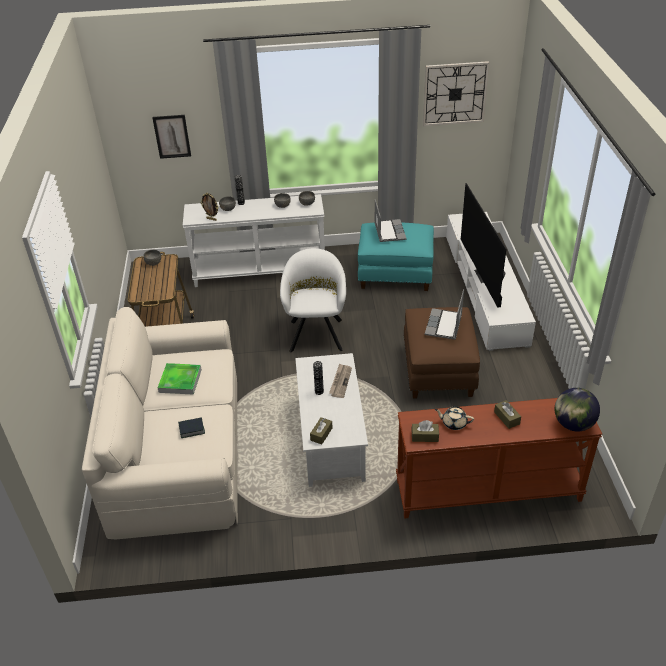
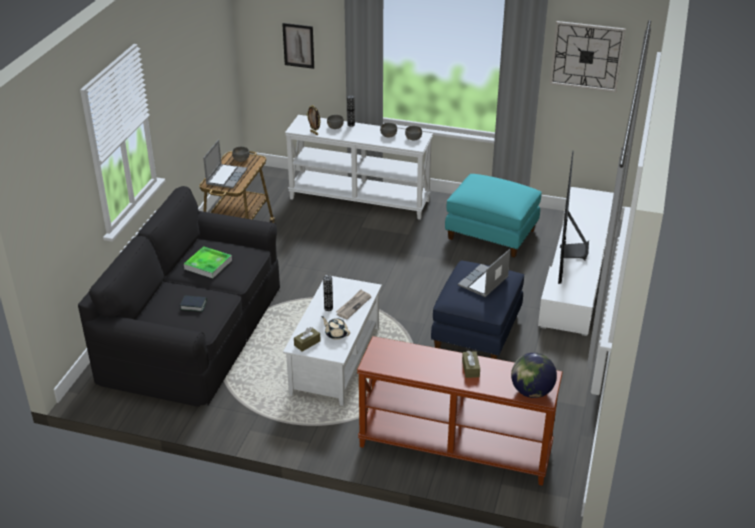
camera: 20 degrees right, 5 degrees down
(178, 450) = (194, 332): beige sofa -> black sofa
(316, 332) = (379, 267): white armchair -> none
(389, 231) = (488, 185): laptop -> laptop (226, 177)
(425, 436) = (382, 362): brown tissue box -> none
(439, 371) = (477, 332): brown ottoman -> blue ottoman
(453, 423) = (417, 359): beige teapot -> beige teapot (336, 334)

